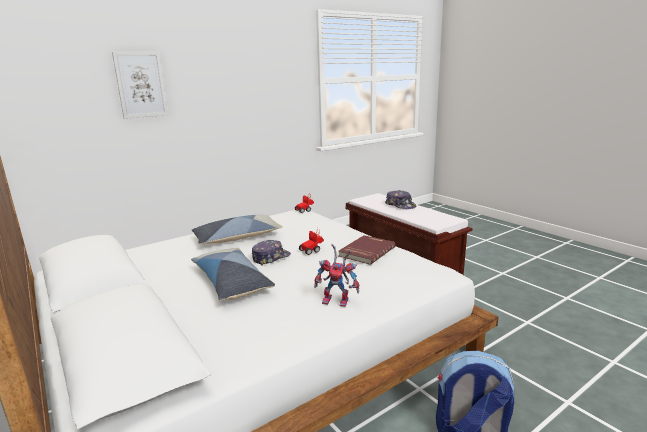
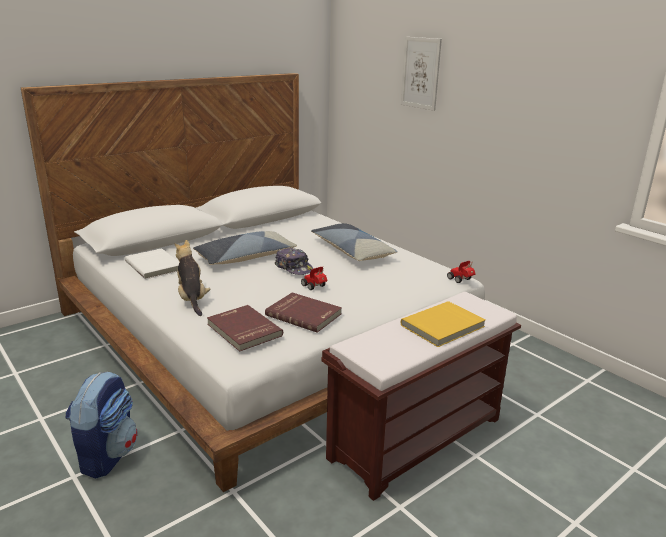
camera: 85 degrees right, 5 degrees up
(234, 338) = (154, 265): none -> white book
(338, 300) = (192, 299): toy robot -> plush toy
(400, 205) = (443, 326): cap -> yellow book
(402, 270) = (243, 330): none -> red book

